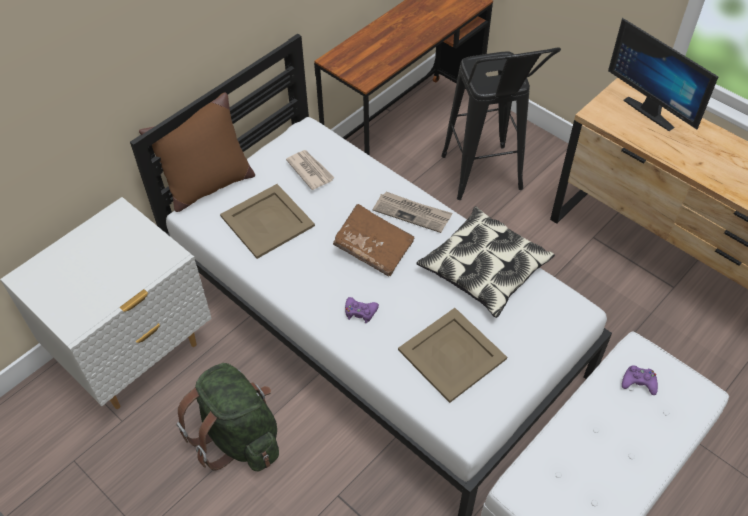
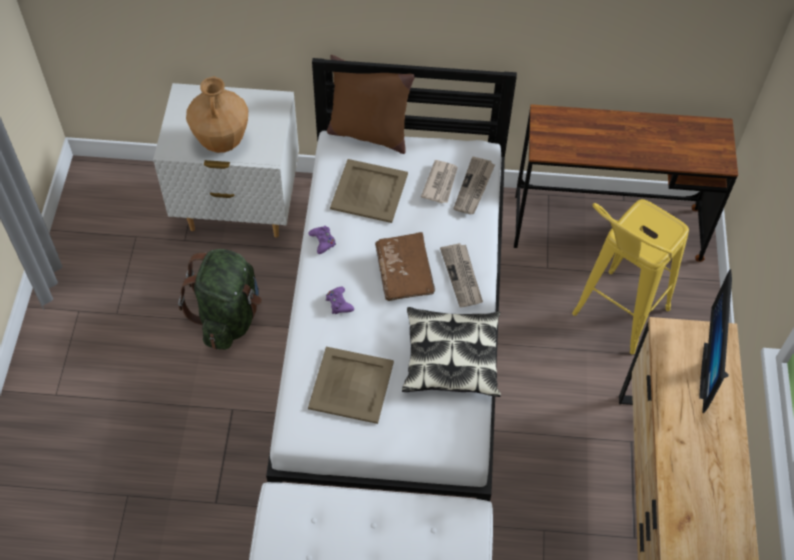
camera: 50 degrees right, 5 degrees up
(114, 280) = (222, 141): none -> brown vase
(336, 153) = (474, 188): none -> newspaper
(485, 182) = (612, 321): black stool -> yellow stool
(639, 382) = (441, 532): purple game controller -> purple game controller (323, 241)

